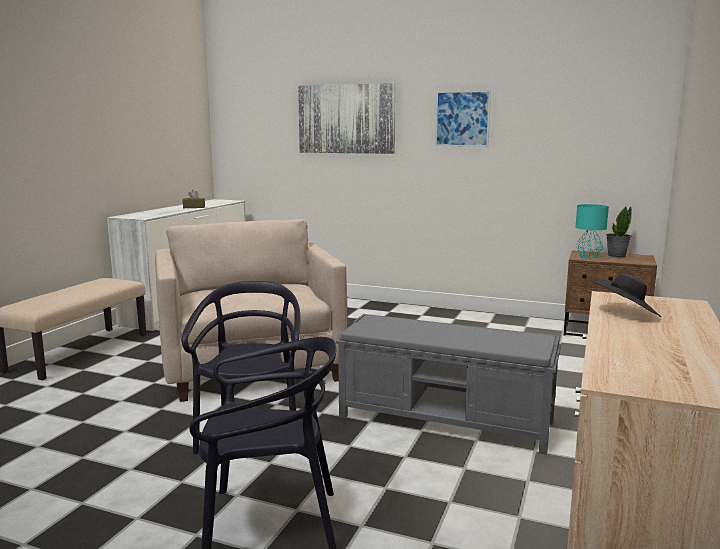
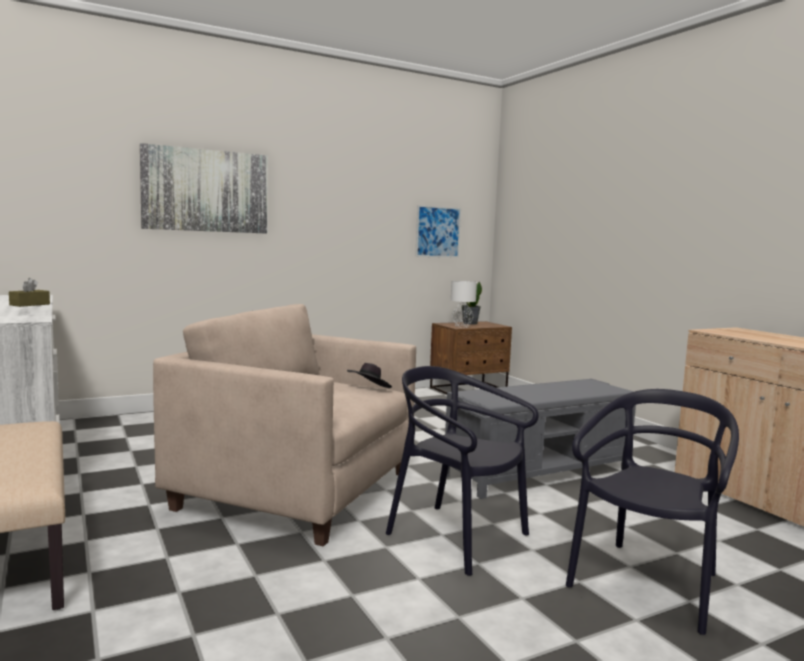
camera: 50 degrees left, 5 degrees down
(462, 118) = (336, 200): picture -> picture (438, 232)
(589, 258) = (462, 326): turquoise table lamp -> white table lamp
(625, 313) = (754, 336): black hat -> black hat (369, 389)

